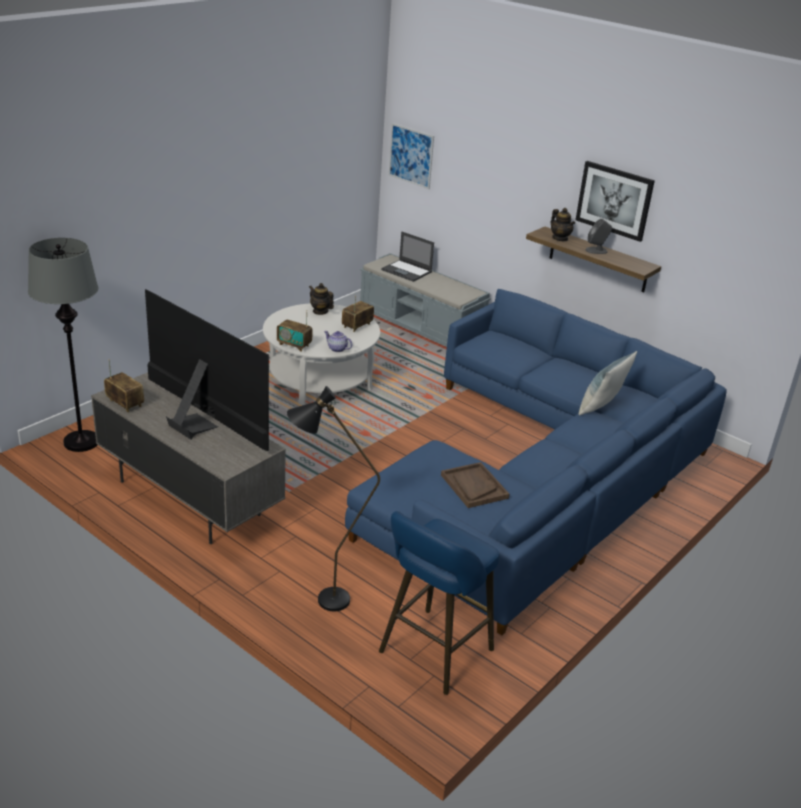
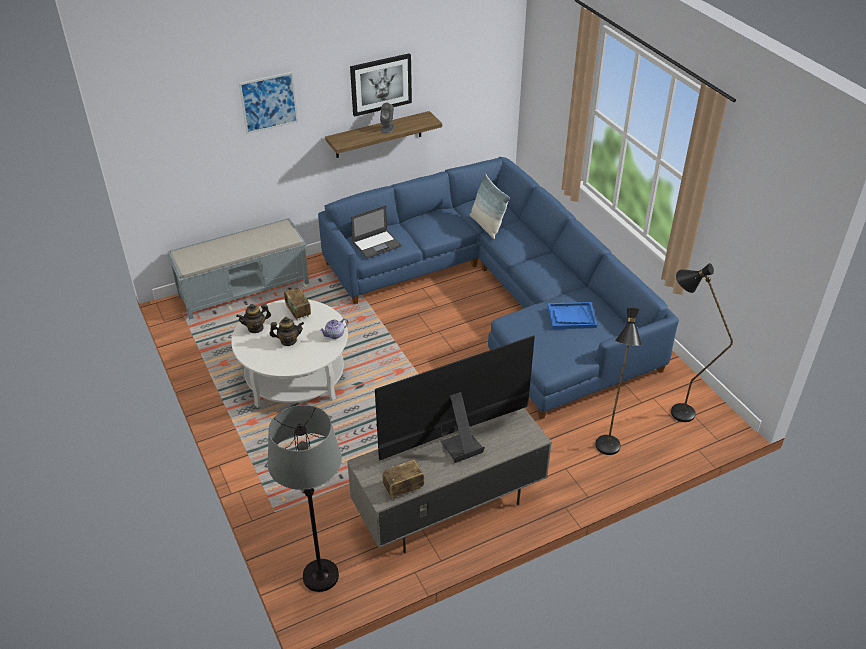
camera: 65 degrees left, 10 degrees up
(294, 345) = (313, 360): radio -> none
(407, 271) = (216, 251): laptop -> laptop (377, 244)
(411, 155) = (162, 152): picture -> picture (269, 102)
(432, 654) = (674, 410): blue stool -> black floor lamp
(474, 486) = (571, 317): brown tray -> blue tray
(560, 238) = (355, 137): teapot -> teapot (288, 341)

